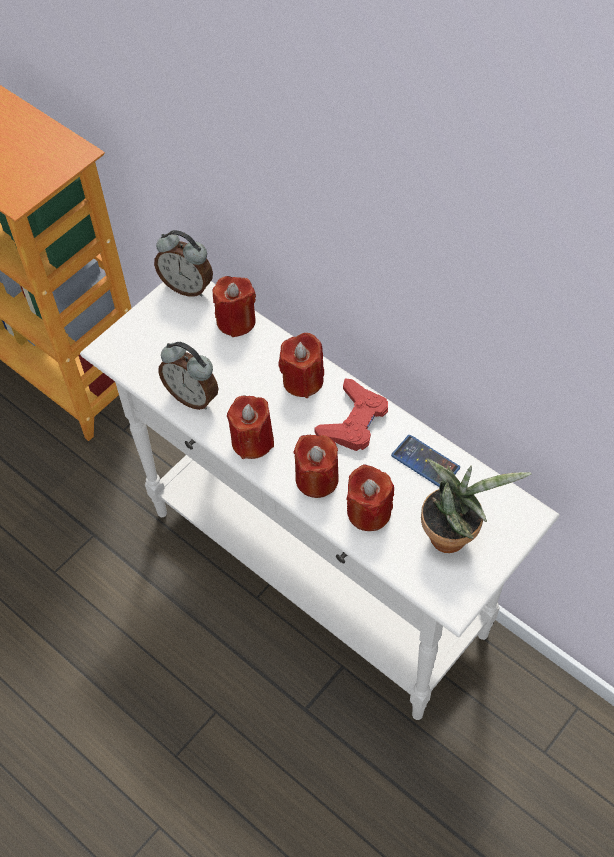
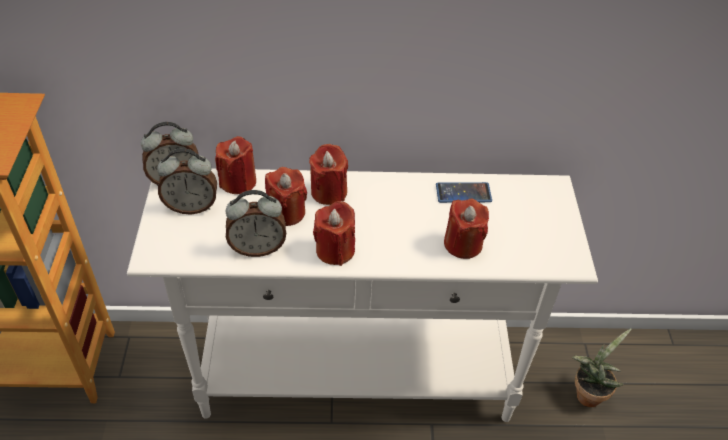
camera: 45 degrees left, 10 degrees down
(177, 322) = (192, 206): none -> alarm clock
(317, 479) = (407, 246): red candle -> red candle (286, 212)
(353, 421) = (391, 196): red game controller -> none
(453, 533) = (527, 223): potted plant -> potted plant (588, 393)

